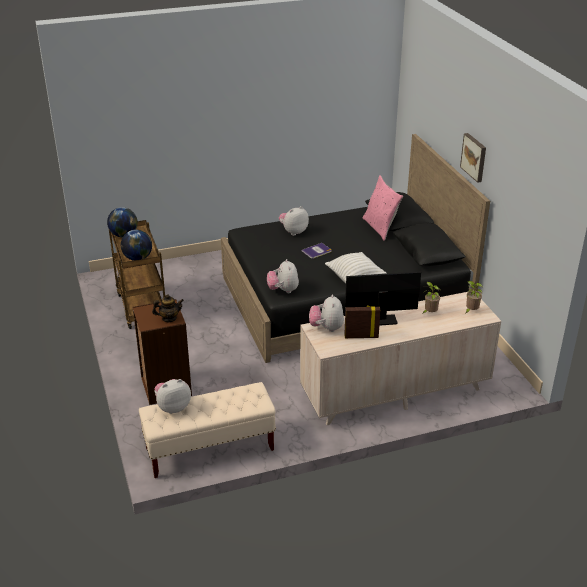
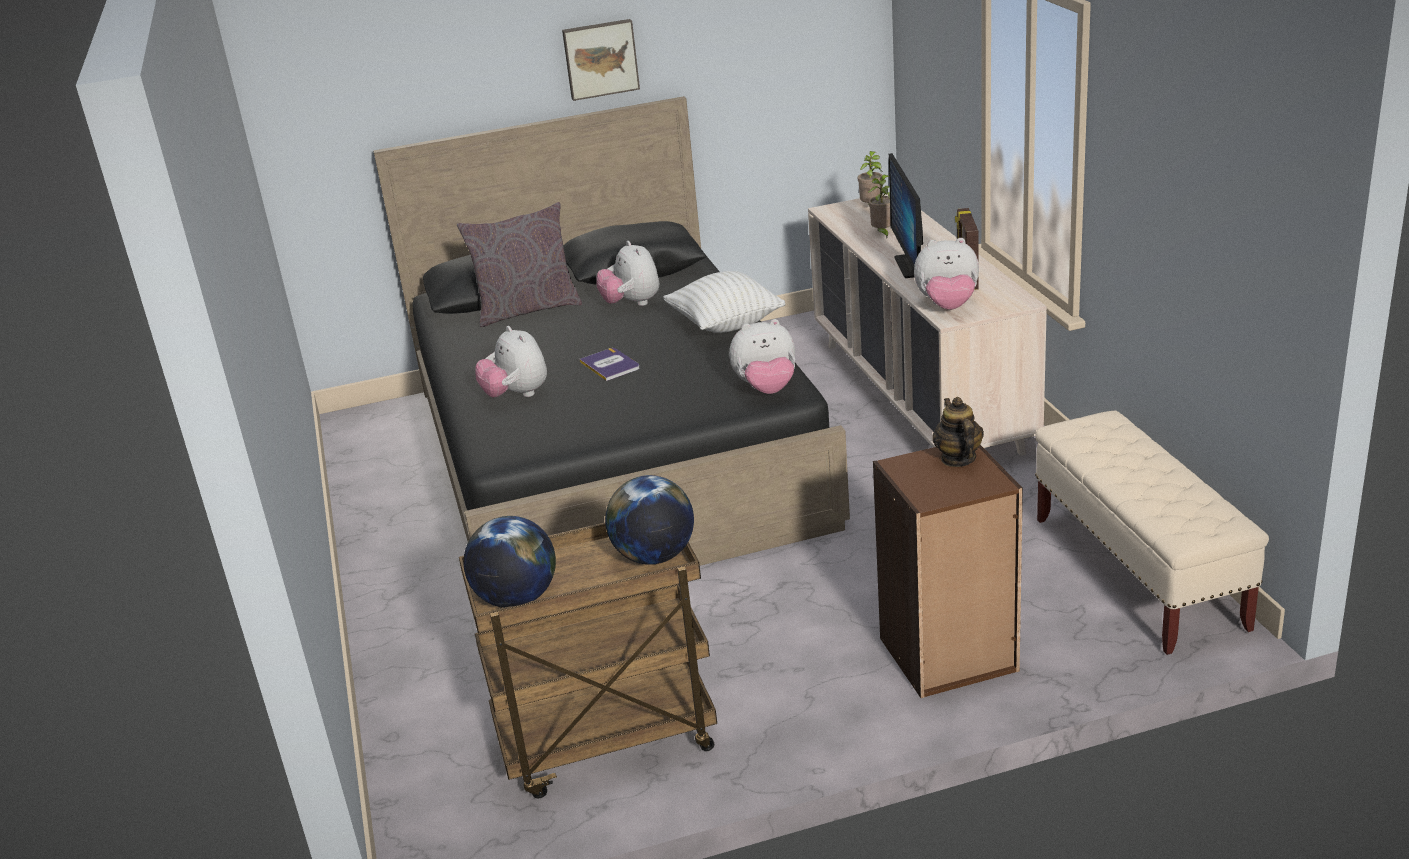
camera: 85 degrees left, 5 degrees down
(173, 407) = (1162, 510): plush toy -> plush toy (631, 303)
(380, 228) = (527, 310): pink pillow -> grey pillow

